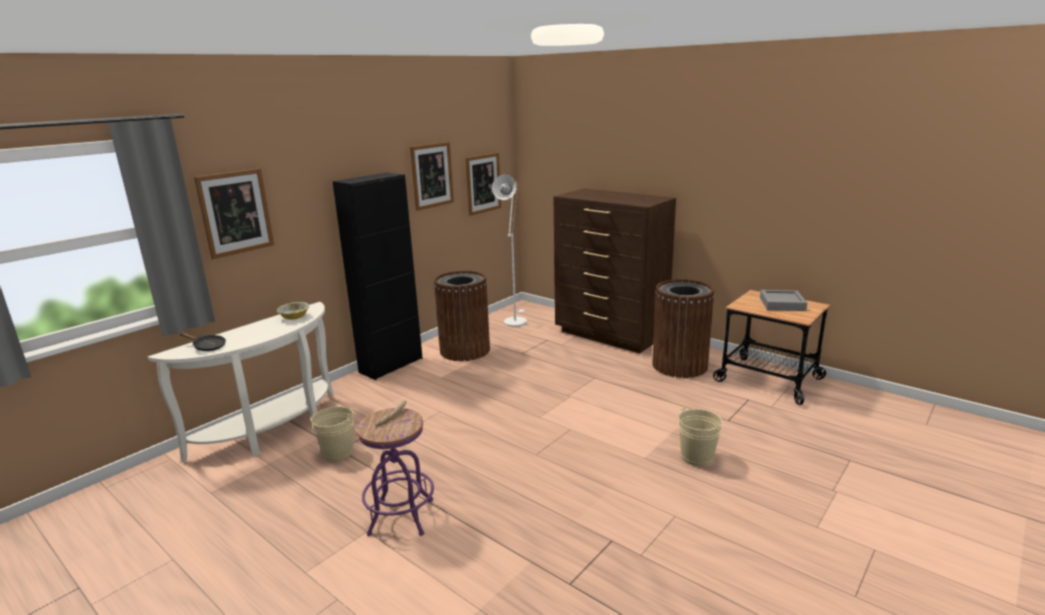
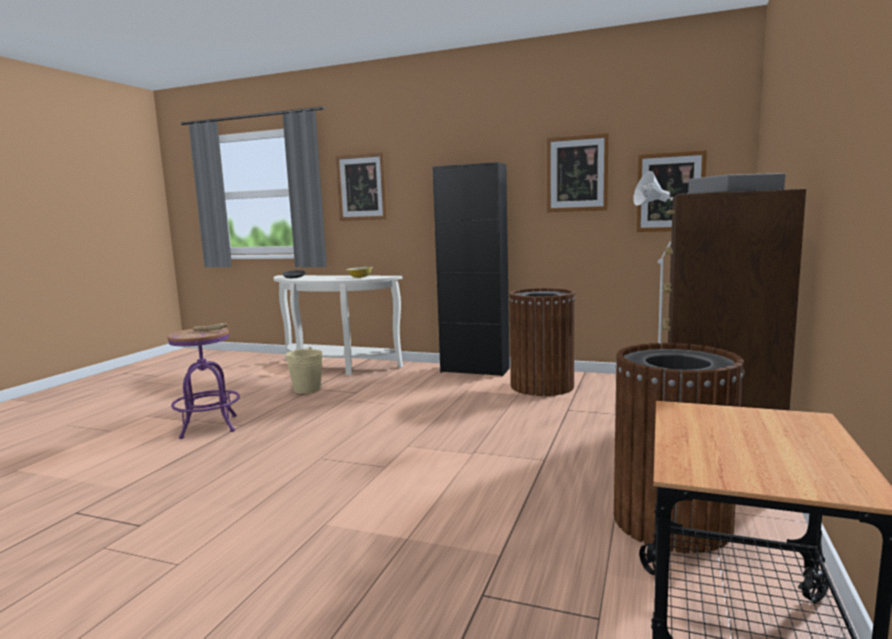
camera: 70 degrees right, 10 degrees down
(697, 457) = (337, 569): beige bucket -> none
(782, 304) = (775, 447): grey tray -> grey tray (734, 192)

